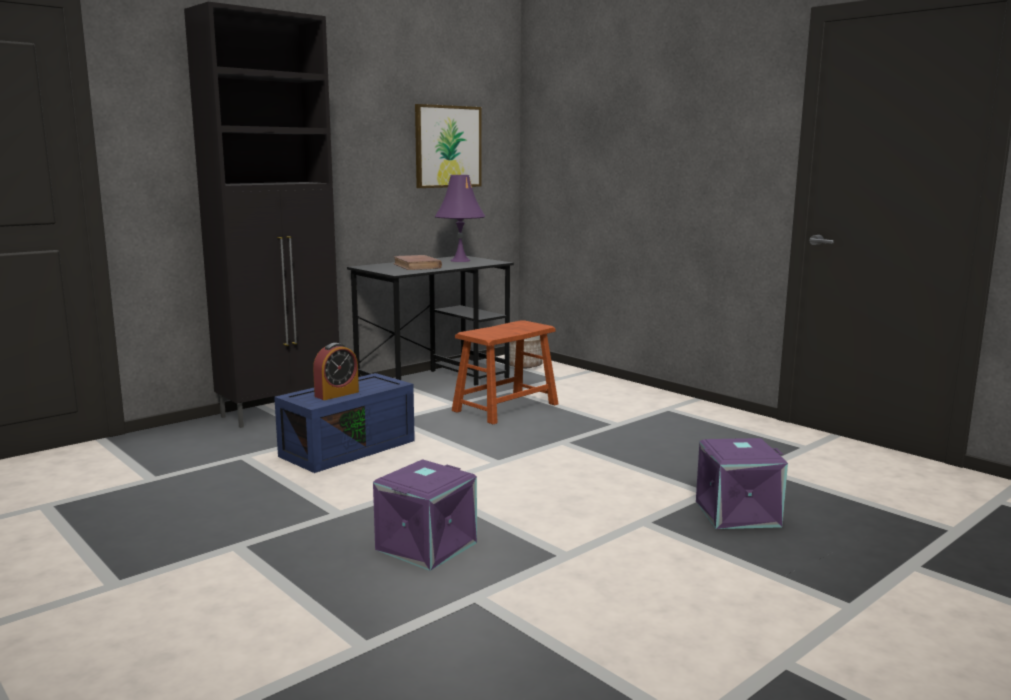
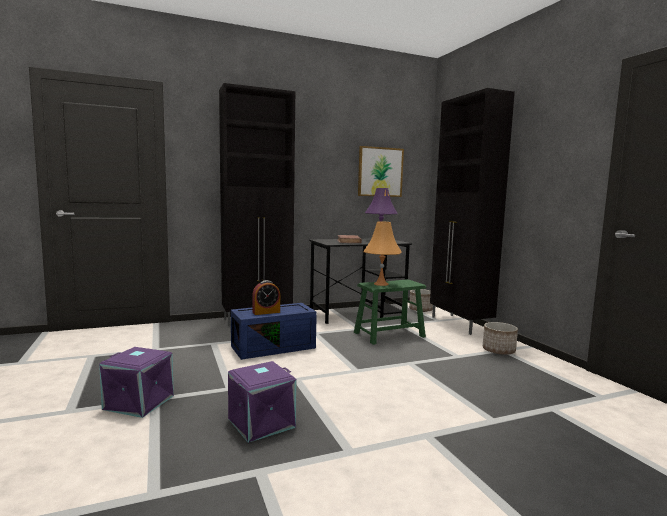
camera: 20 degrees right, 5 degrees down
(492, 331) = (381, 284): none -> orange table lamp
(505, 407) = (389, 334): brown stool -> green stool
(593, 380) = (460, 324): none -> black cabinet
(664, 410) = (499, 351): none -> planter
(737, 513) = (510, 443): purple storage box -> purple storage box (140, 402)

